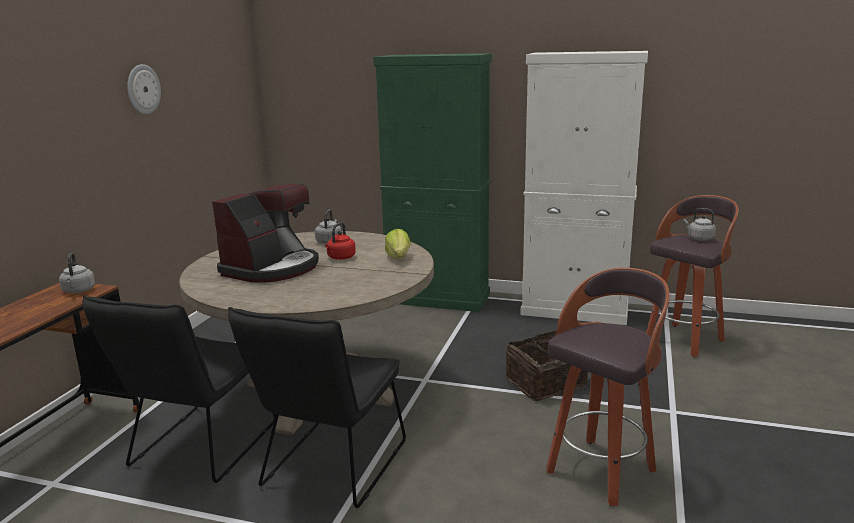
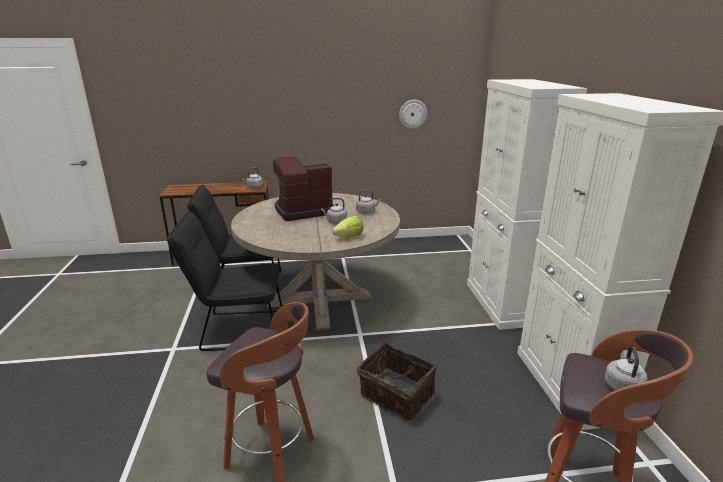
camera: 65 degrees right, 5 degrees up
(143, 89) = (352, 86): wall clock -> wall clock (412, 114)
(272, 268) = (303, 211): coffee machine -> coffee machine turned 150 degrees clockwise
(340, 258) = (335, 221): red kettle -> grey kettle
(438, 298) = (502, 303): green cabinet -> white cabinet

